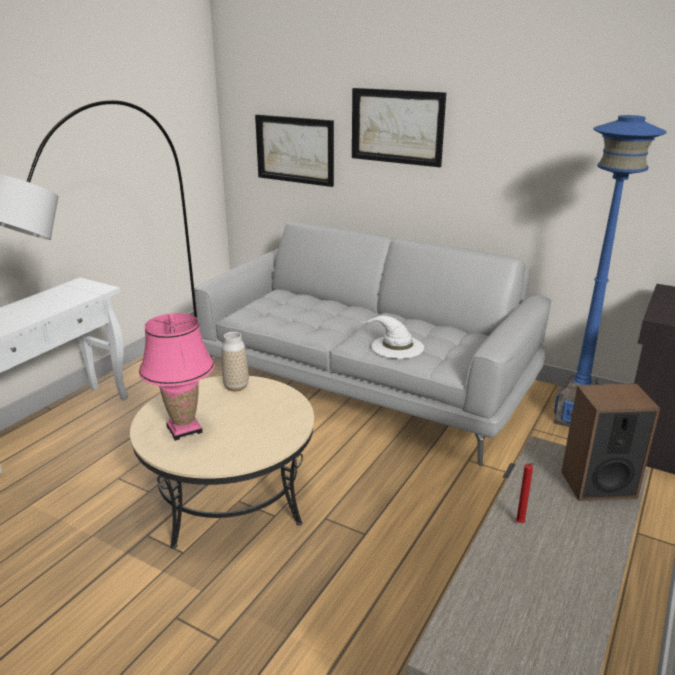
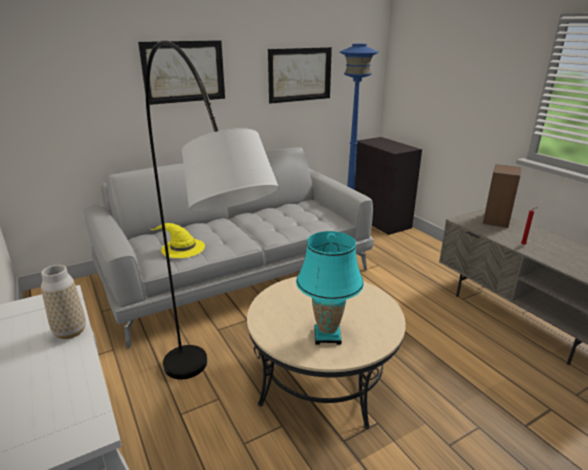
camera: 60 degrees left, 0 degrees up
(184, 429) = (327, 336): pink table lamp -> turquoise table lamp
(236, 387) = (280, 296): vase -> vase (70, 332)
(276, 313) = (182, 248): none -> yellow hat
(295, 150) = (80, 108): picture -> picture (299, 74)
(396, 346) = (293, 225): white hat -> none

